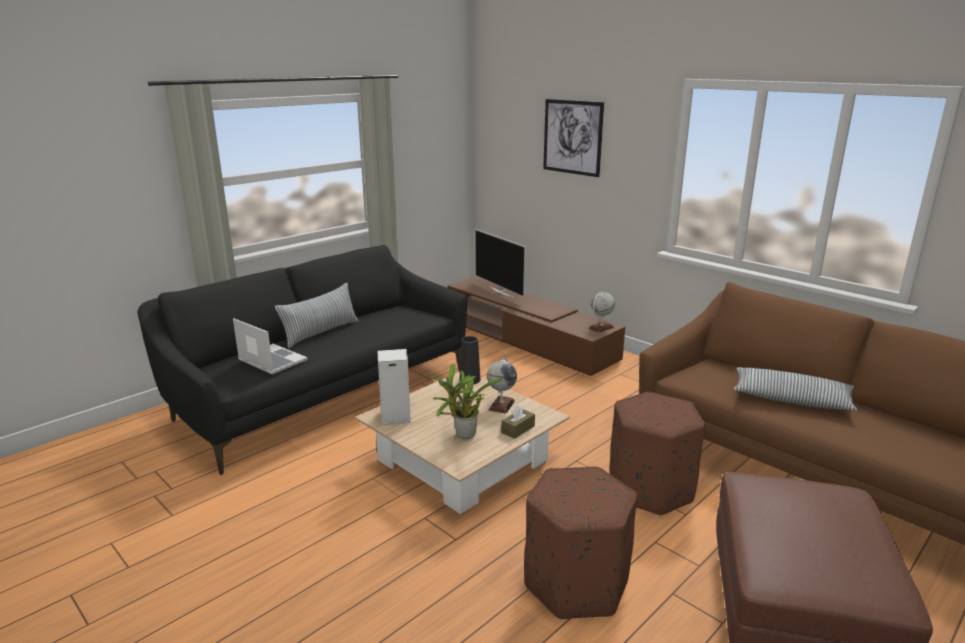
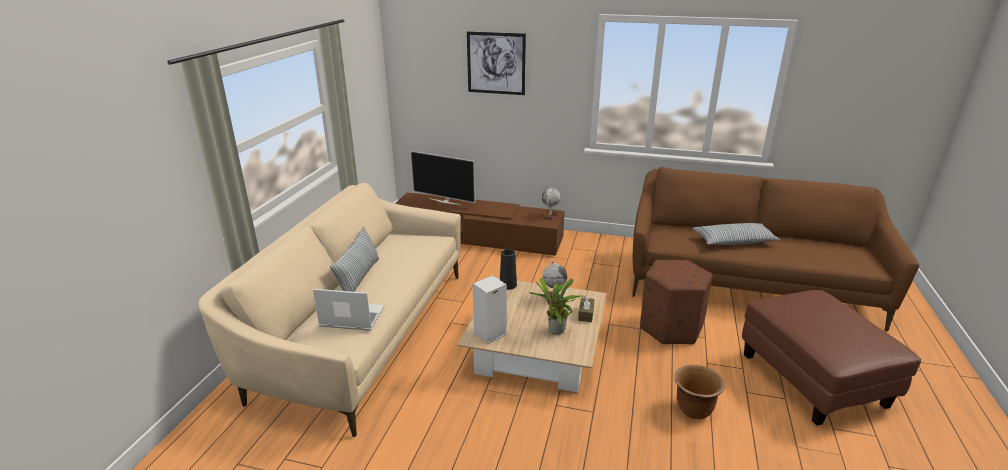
camera: 30 degrees left, 5 degrees up
(321, 394) = (362, 333): black sofa -> beige sofa
(576, 584) = (694, 410): brown ottoman -> brown planter

